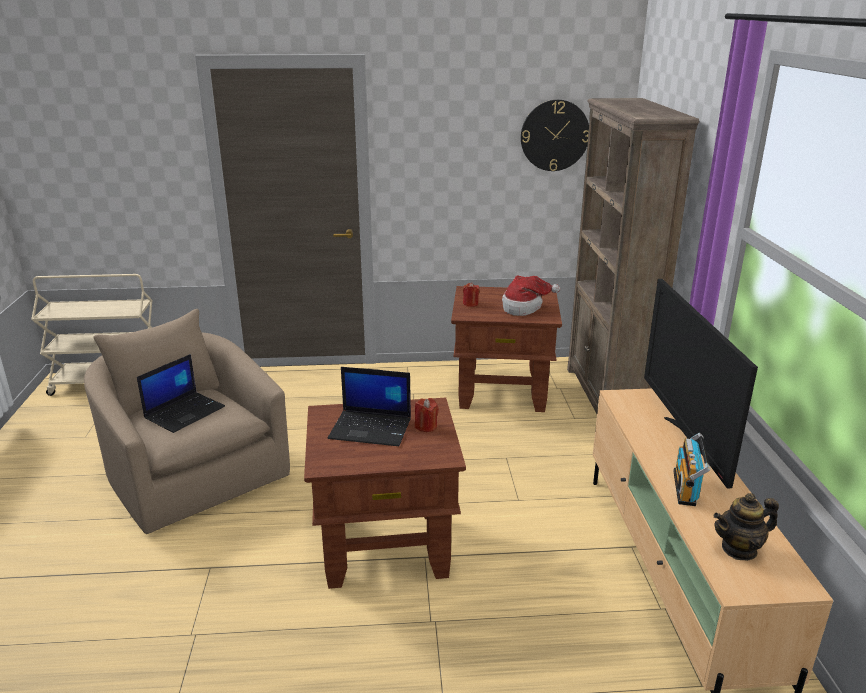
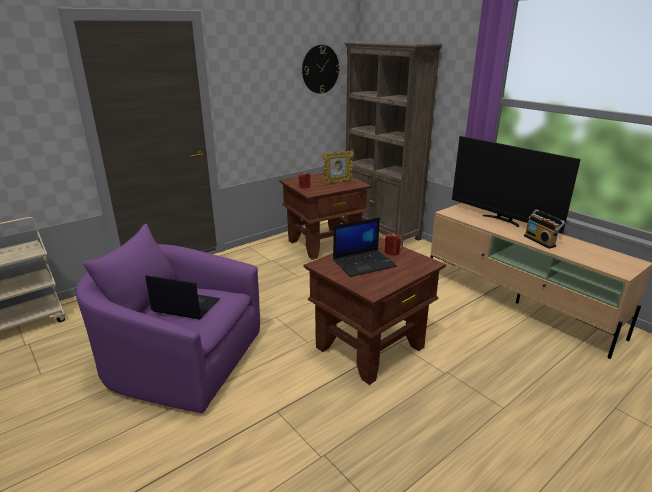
camera: 35 degrees left, 0 degrees up
(185, 412) = (185, 306): laptop -> laptop turned 75 degrees counterclockwise
(193, 473) = (179, 360): beige armchair -> purple armchair
(524, 307) = (337, 182): hat -> picture frame
(739, 549) = (597, 257): teapot -> none

